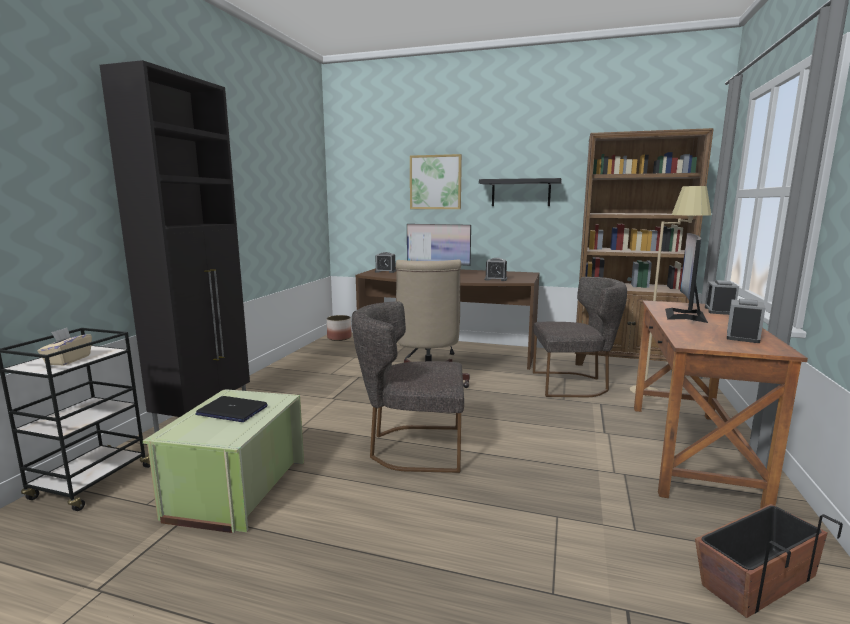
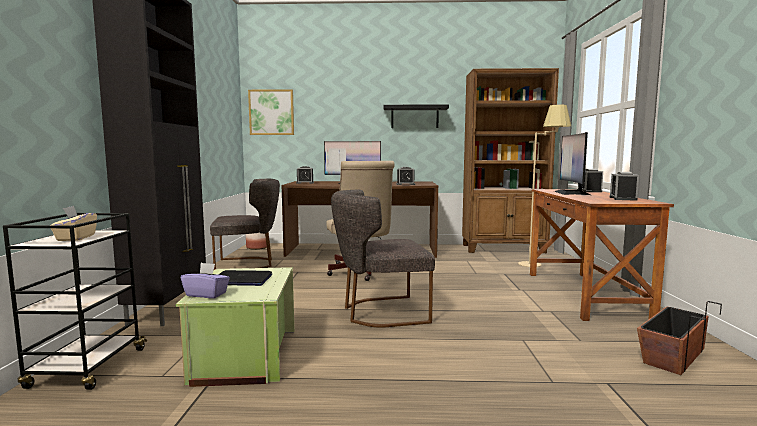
camera: 15 degrees left, 5 degrees down
(181, 430) = (206, 294): none -> purple tissue box
(435, 182) = (343, 108): picture -> picture (271, 112)
(574, 384) = (477, 264): grey chair -> grey chair (248, 264)

